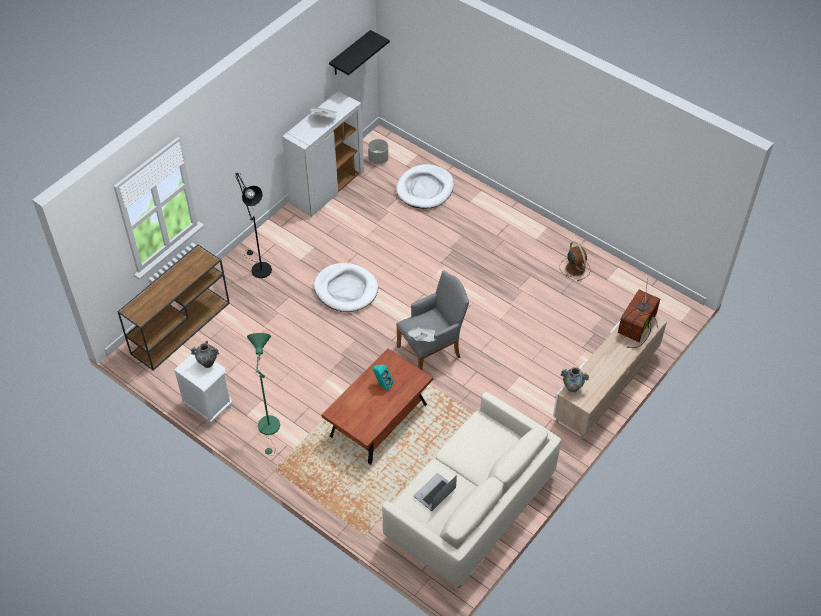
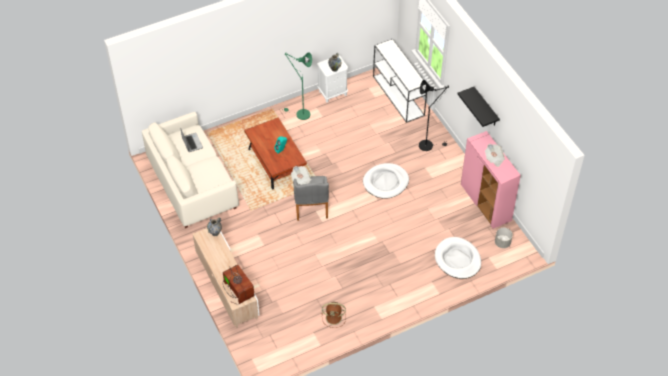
camera: 115 degrees right, 0 degrees up
(181, 327) = (399, 96): brown console table -> white console table
(327, 188) = (486, 203): white cabinet -> pink cabinet
(350, 54) = (537, 174): black shelf -> black shelf (486, 107)

